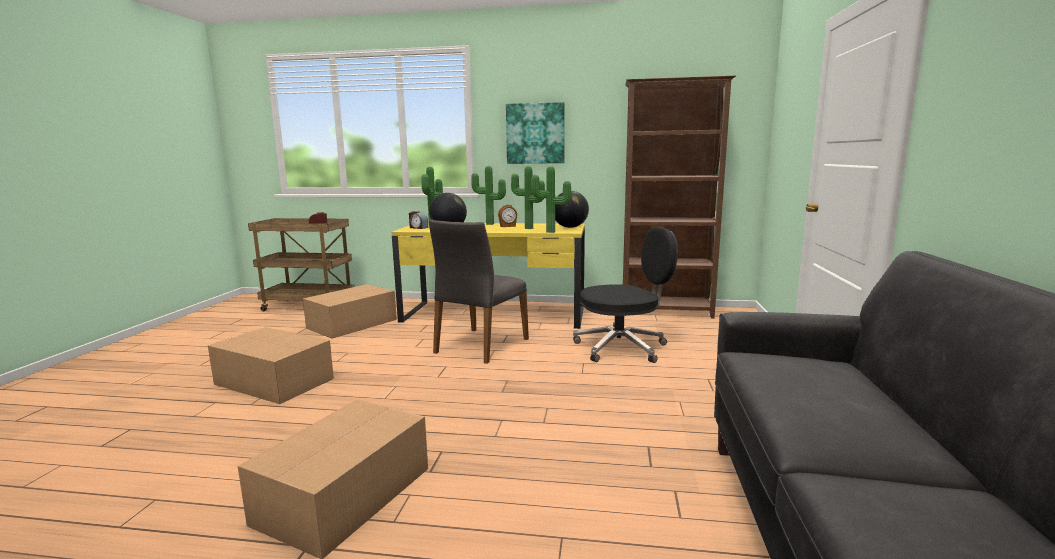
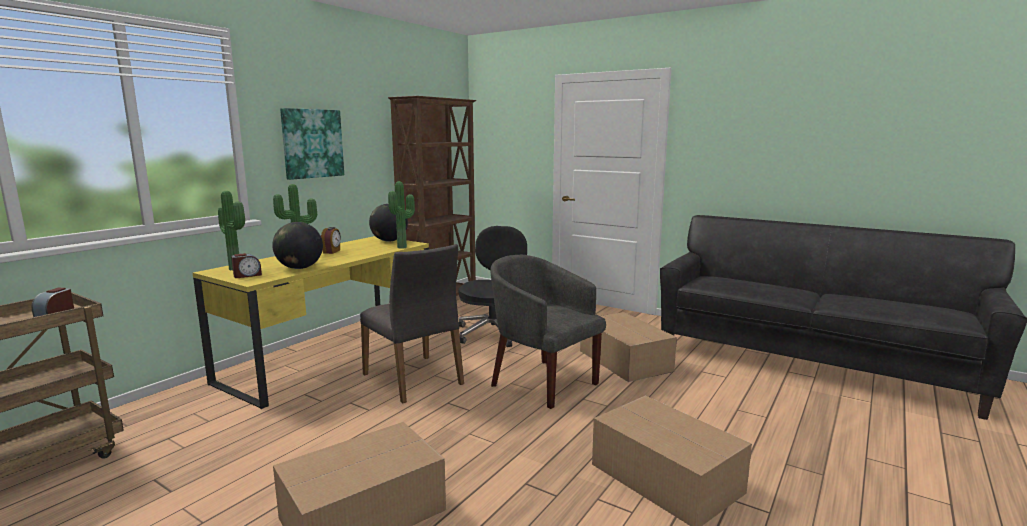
camera: 65 degrees left, 0 degrees up
(353, 323) = (210, 439): cardboard box -> cardboard box (624, 360)
(523, 393) = (542, 382): none -> grey armchair
(528, 228) = (365, 249): potted plant -> none

